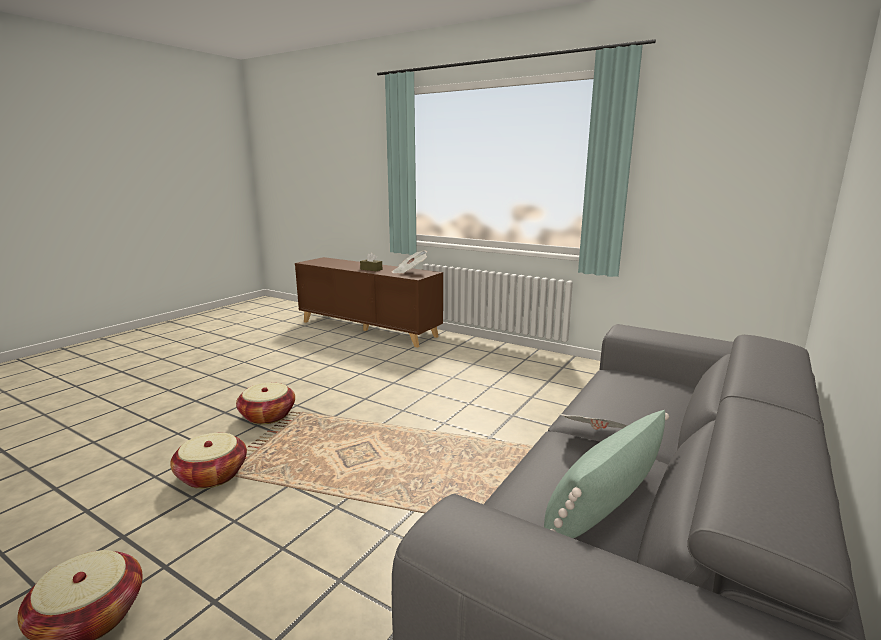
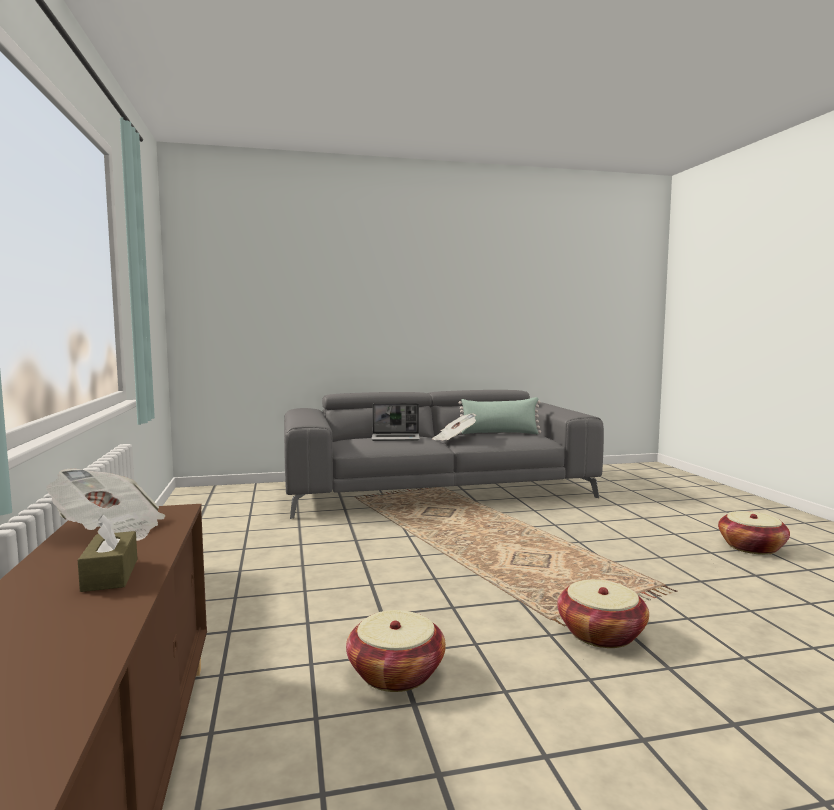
camera: 135 degrees left, 10 degrees down
(212, 475) = (682, 590): basket -> basket (396, 673)
(636, 404) = (396, 438): none -> laptop

